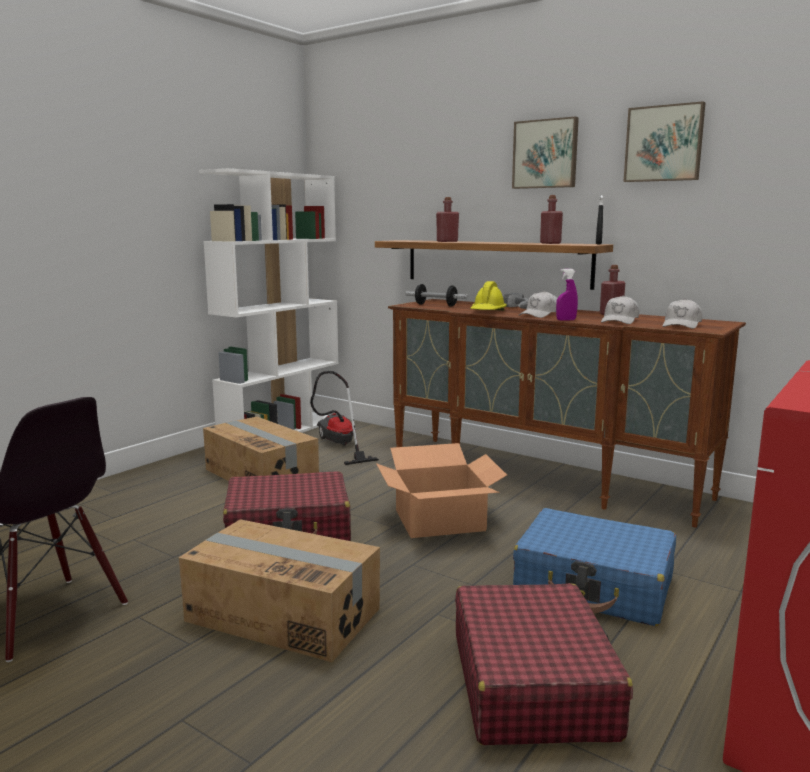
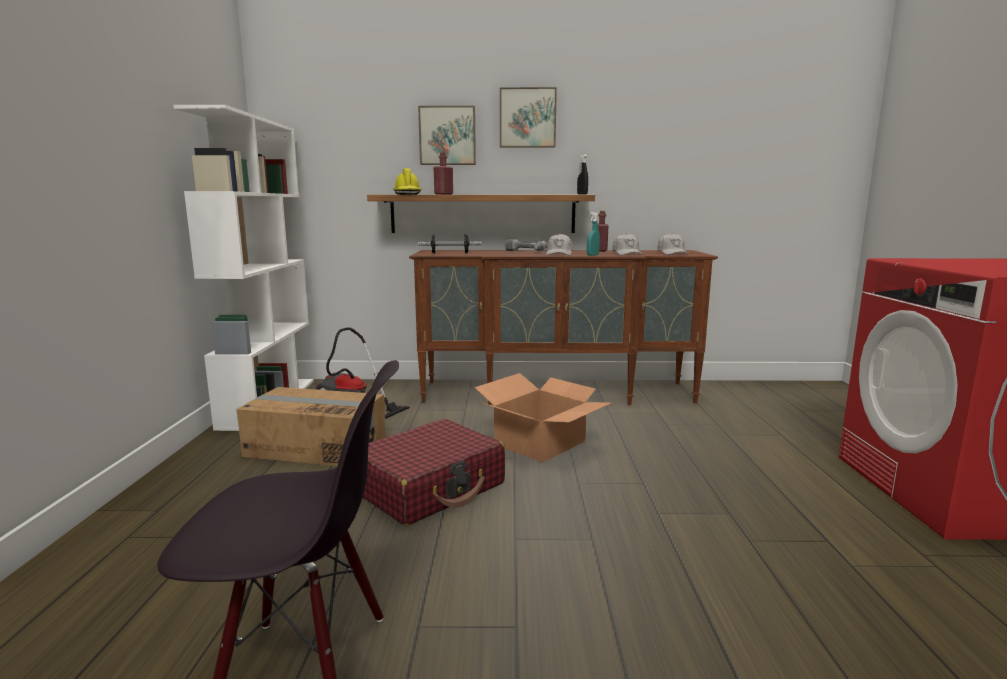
camera: 35 degrees left, 0 degrees up
(284, 614) = (552, 561): cardboard box -> none
(488, 312) = (513, 254): yellow hard hat -> yellow hard hat (408, 194)
(532, 684) = (792, 537): red suitcase -> none
(550, 243) = (544, 194): red bottle -> none
(566, 320) = (592, 255): purple spray bottle -> turquoise spray bottle
(594, 585) = (710, 457): blue suitcase -> none
(664, 143) = (627, 115): picture -> picture (447, 136)

